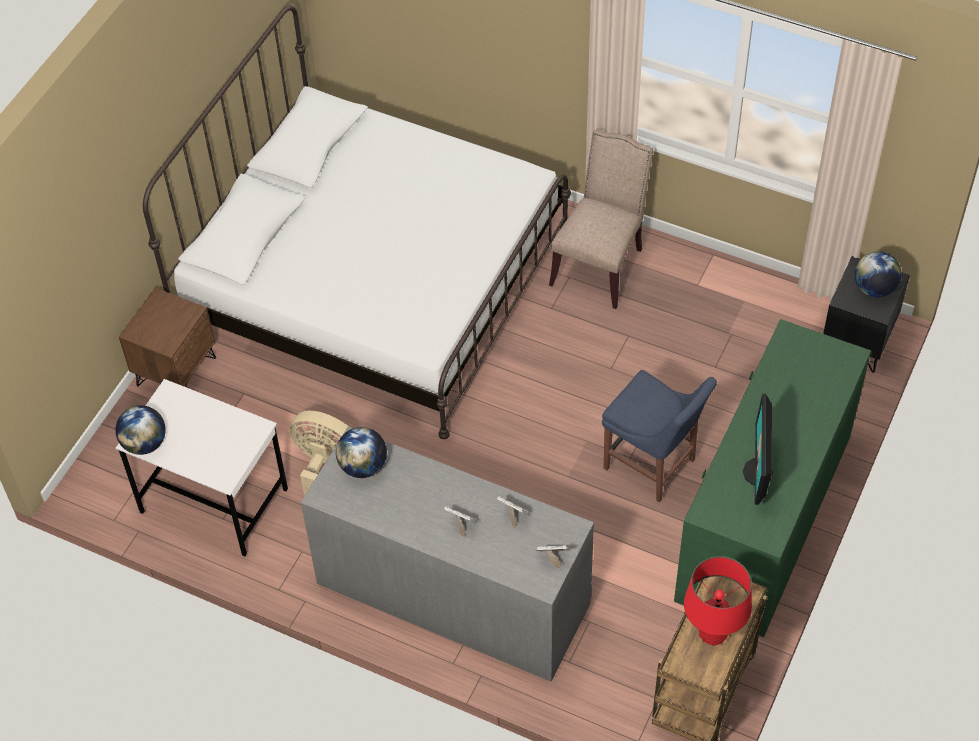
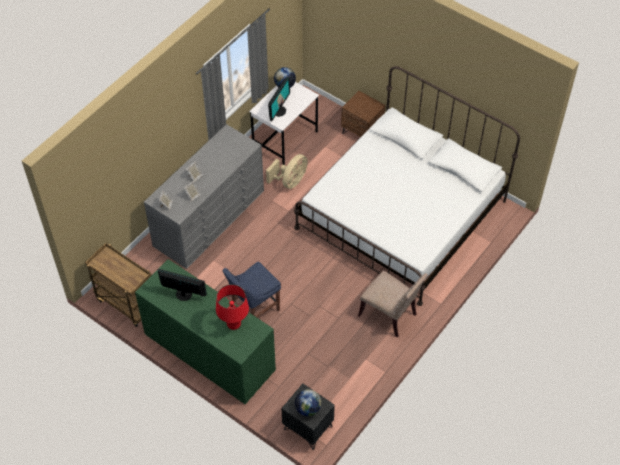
camera: 100 degrees right, 0 degrees up
(222, 439) = (279, 111): none -> monitor
(363, 466) = (237, 147): globe -> none
(713, 633) = (118, 270): red table lamp -> red table lamp (234, 324)

